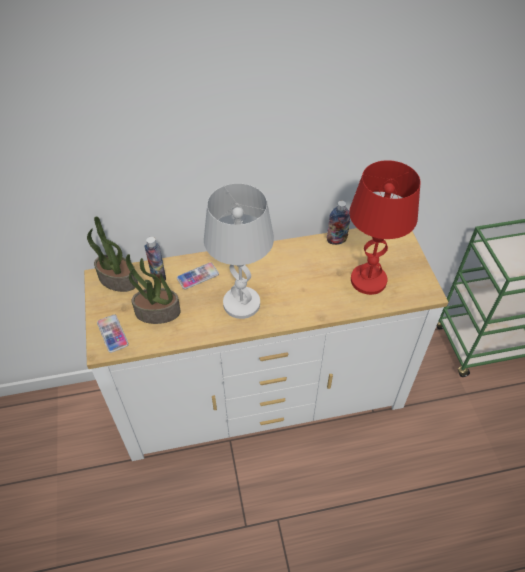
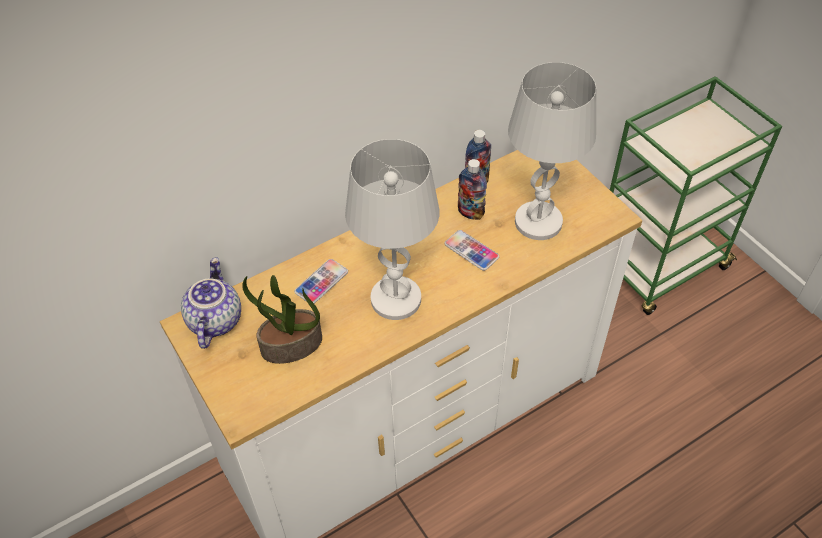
camera: 20 degrees left, 0 degrees up
(112, 334) = (244, 392): phone -> phone (471, 251)
(117, 280) = (214, 320): potted plant -> teapot
(158, 276) = (268, 297): bottle -> bottle (470, 213)
(368, 280) = (538, 222): red table lamp -> white table lamp

